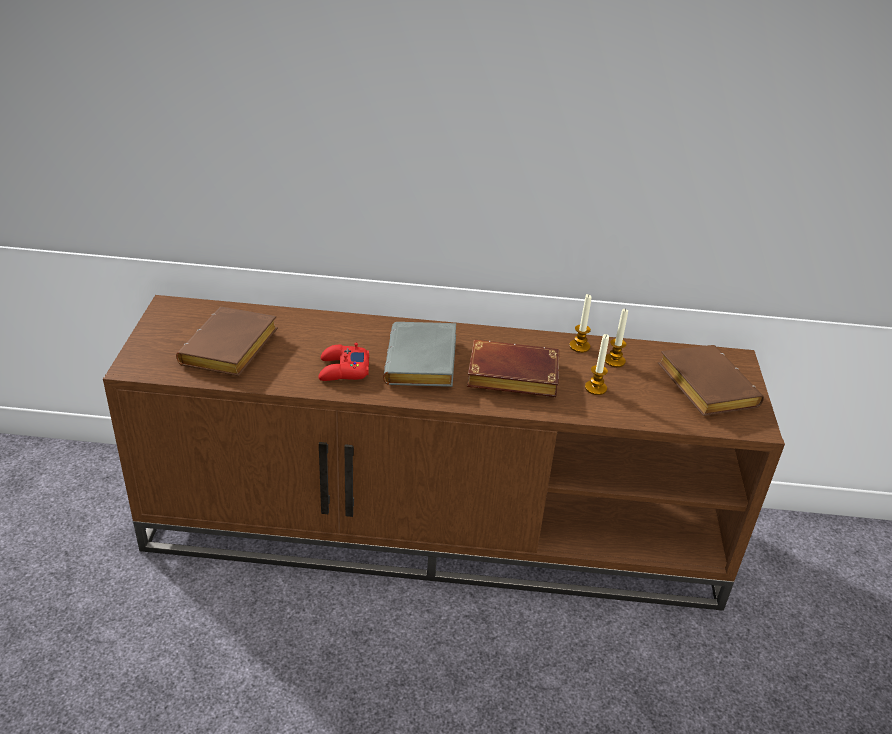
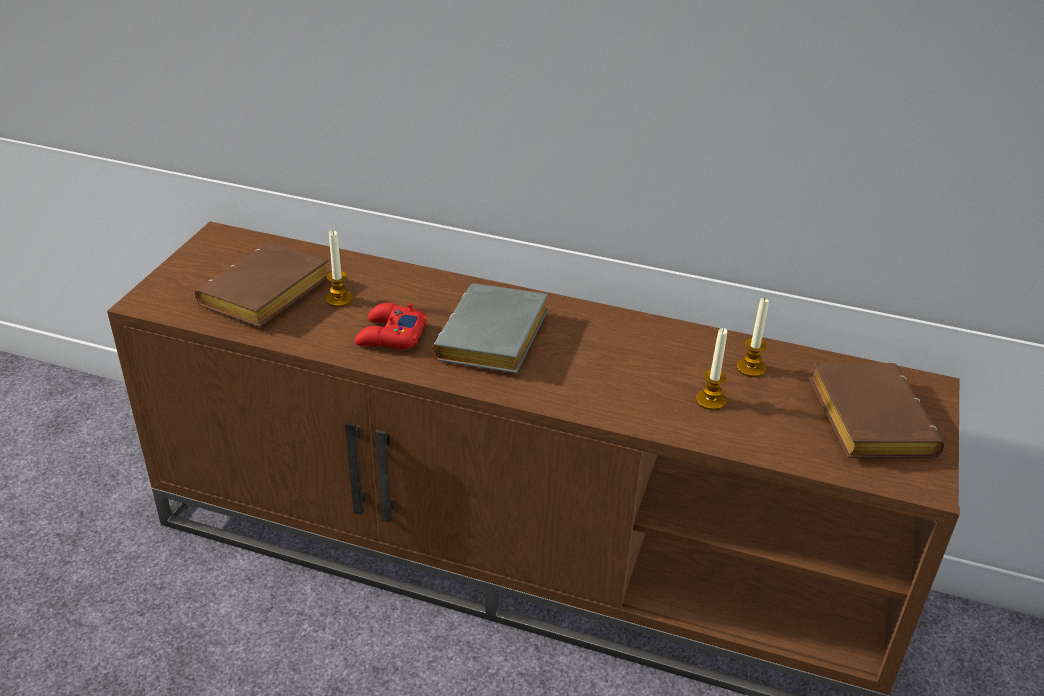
camera: 15 degrees right, 0 degrees up
(510, 377) = (599, 371): brown book -> none
(579, 346) = (709, 343): candle -> candle (339, 299)

